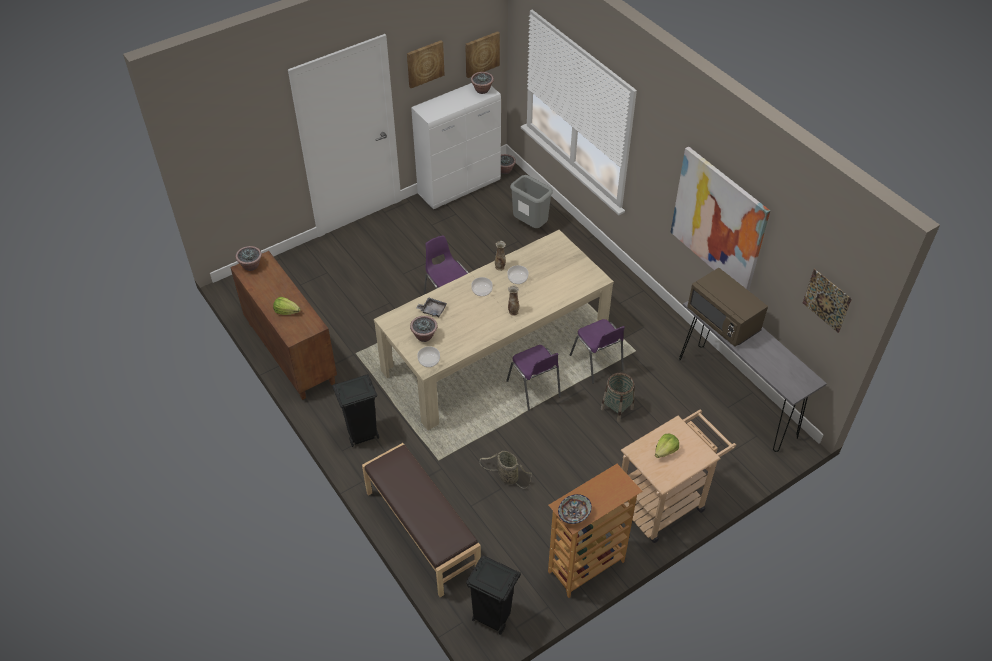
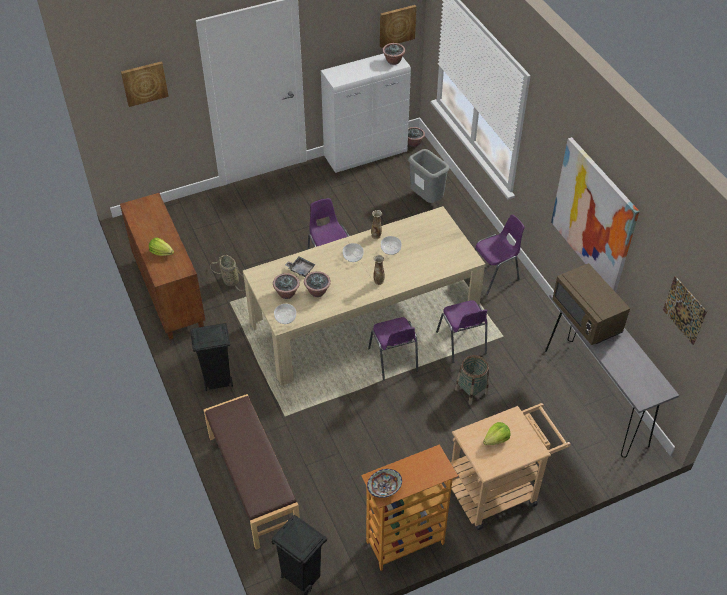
camera: 10 degrees right, 0 degrees up
(251, 266) = (139, 205): potted plant -> potted plant (317, 292)
(425, 63) = (337, 29): picture -> picture (144, 83)
(506, 476) = (347, 442): basket -> basket (229, 280)
(613, 292) = (494, 275): none -> purple chair

